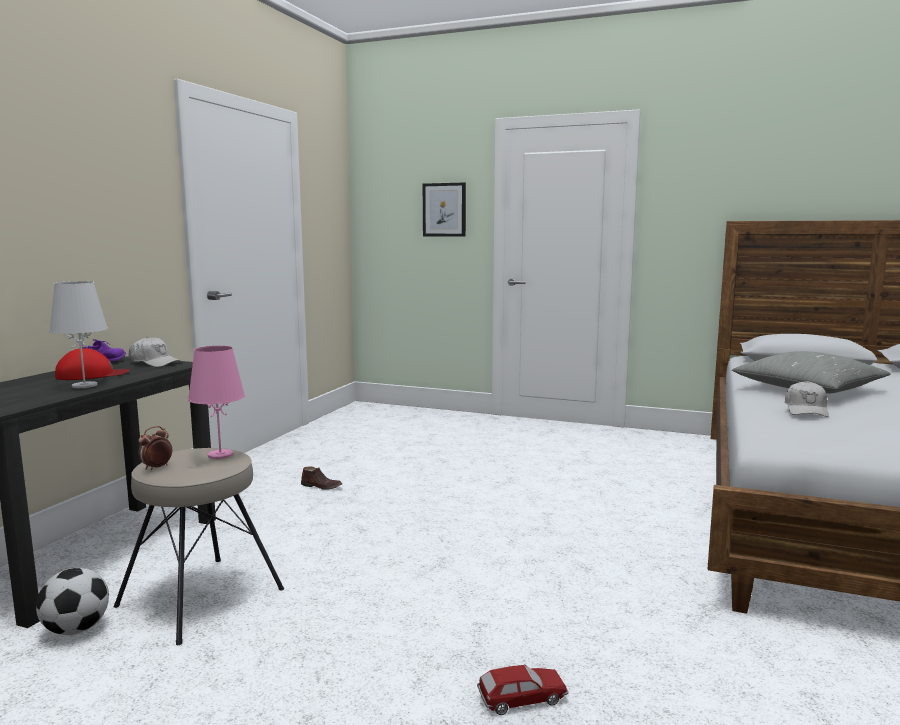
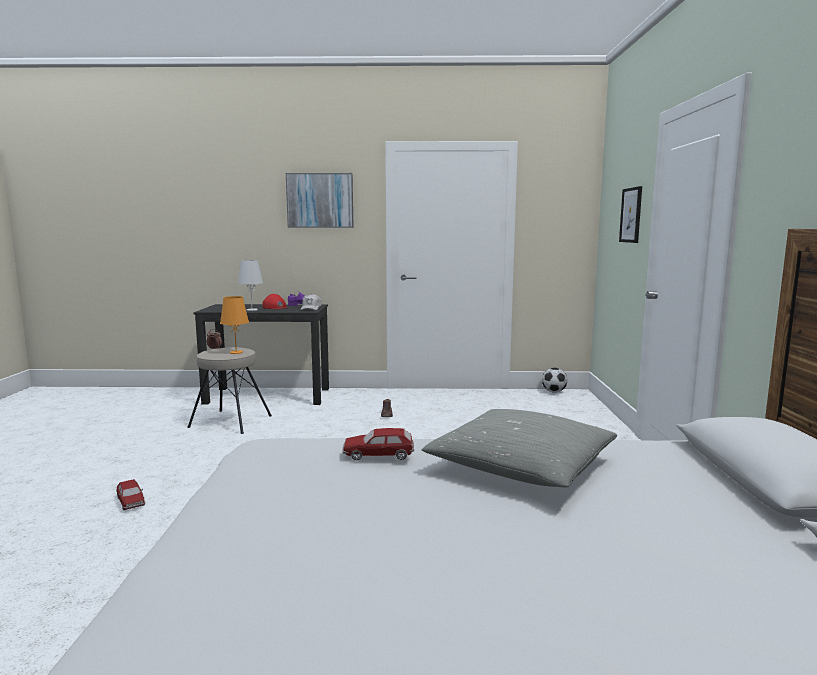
camera: 70 degrees right, 0 degrees up
(77, 629) = (200, 411): football -> football (554, 392)
(95, 165) = (320, 200): none -> picture
(220, 454) = (236, 352): pink table lamp -> orange table lamp
(806, 410) = (378, 454): white cap -> toy car

